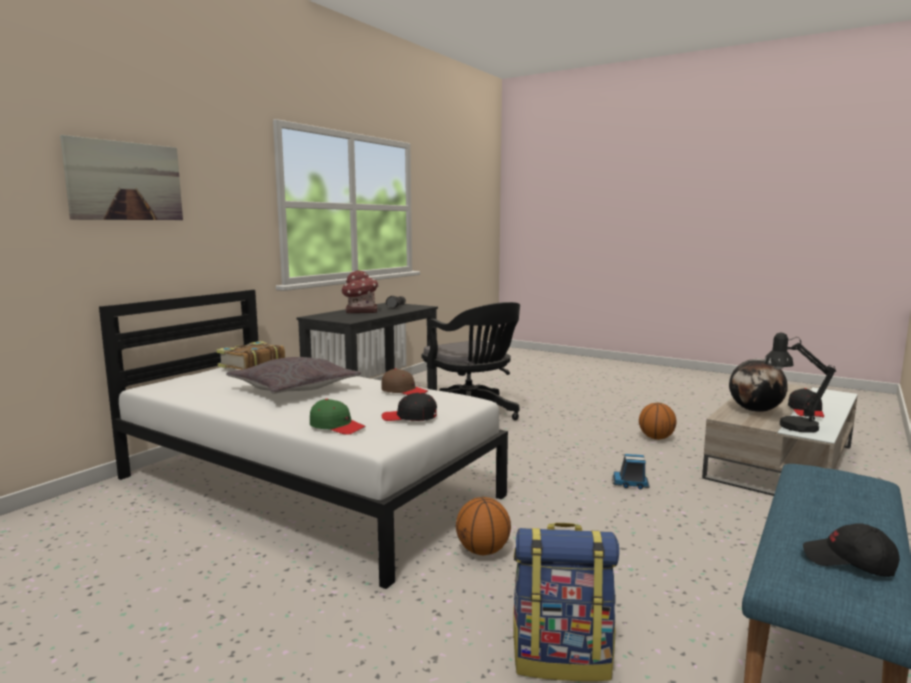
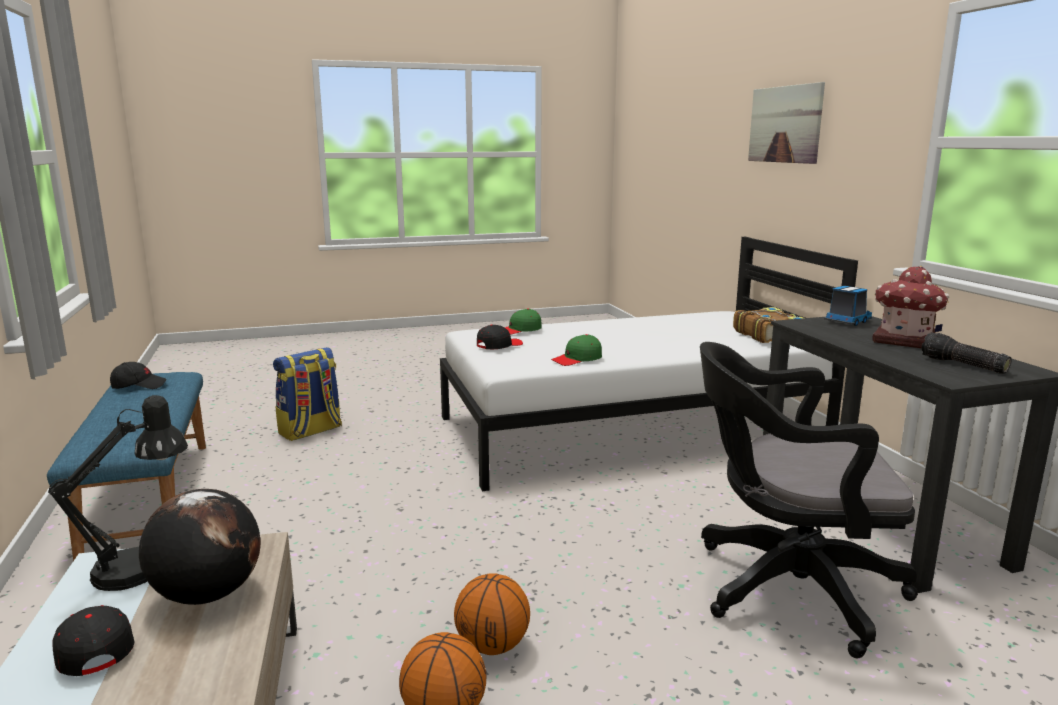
camera: 130 degrees right, 5 degrees up
(294, 388) = (651, 336): grey pillow -> none
(404, 391) = (577, 359): brown cap -> green cap
(483, 551) = (424, 450): basketball -> basketball (492, 646)
(631, 484) = (382, 566): toy truck -> toy truck (847, 321)

